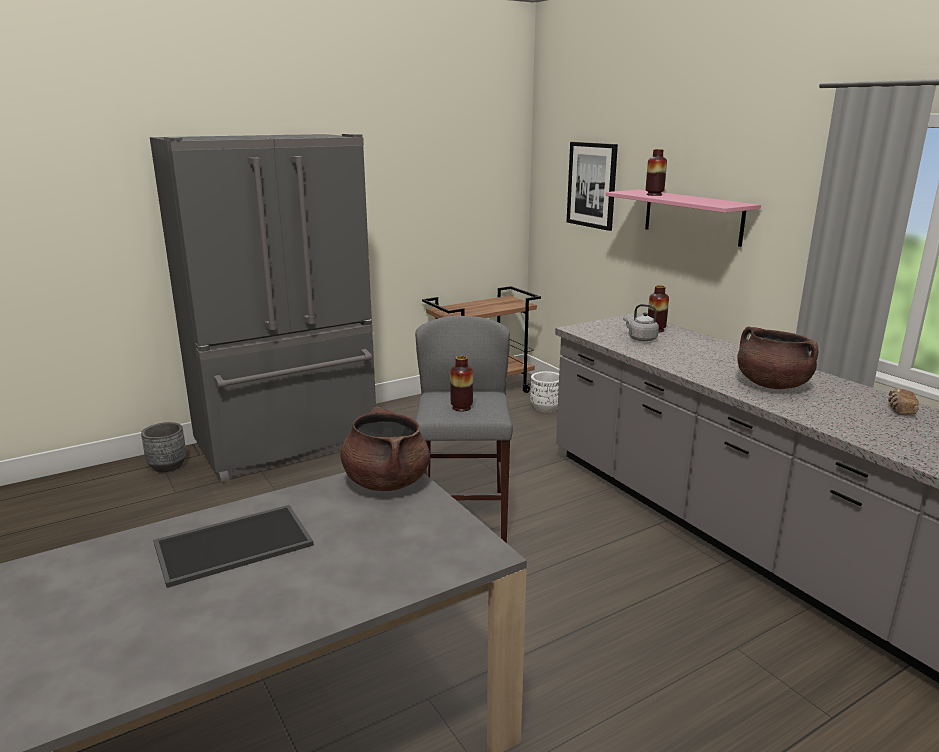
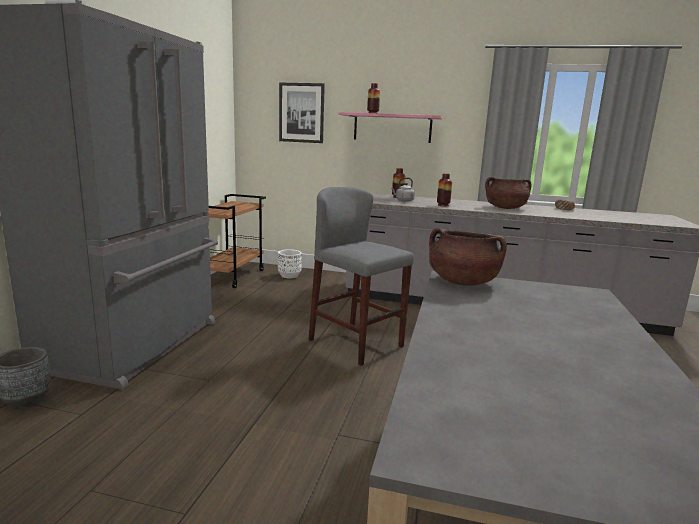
camera: 45 degrees left, 5 degrees down
(234, 543) = (491, 333): tray -> none
(461, 408) = (375, 249): vase -> vase (443, 205)

